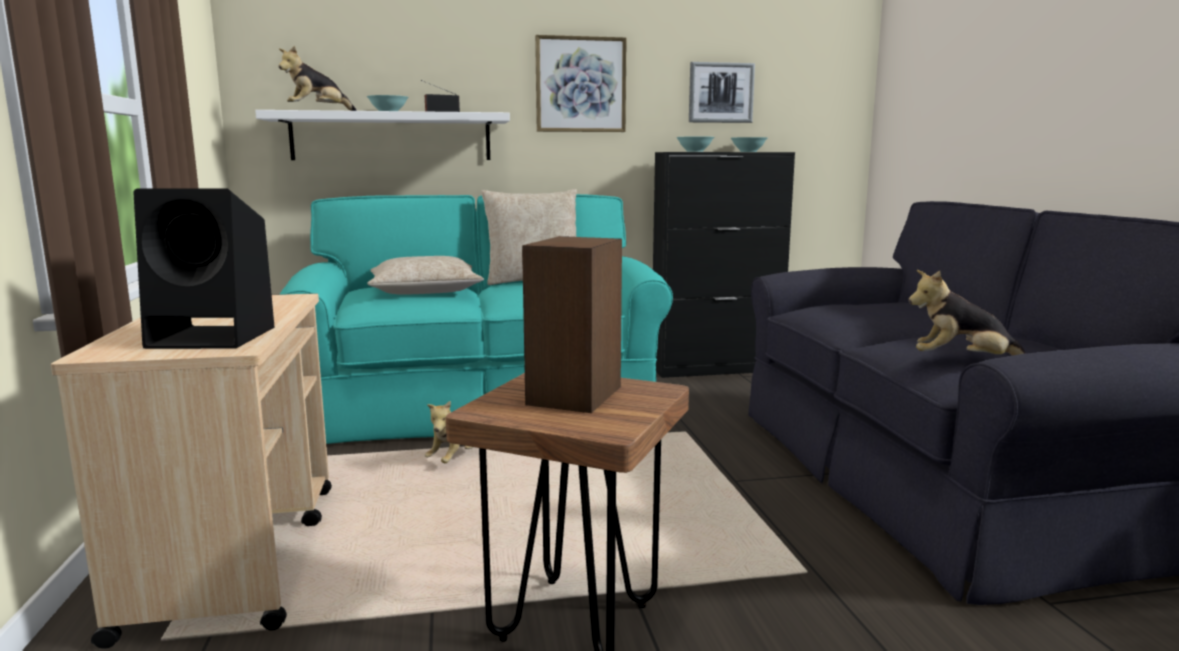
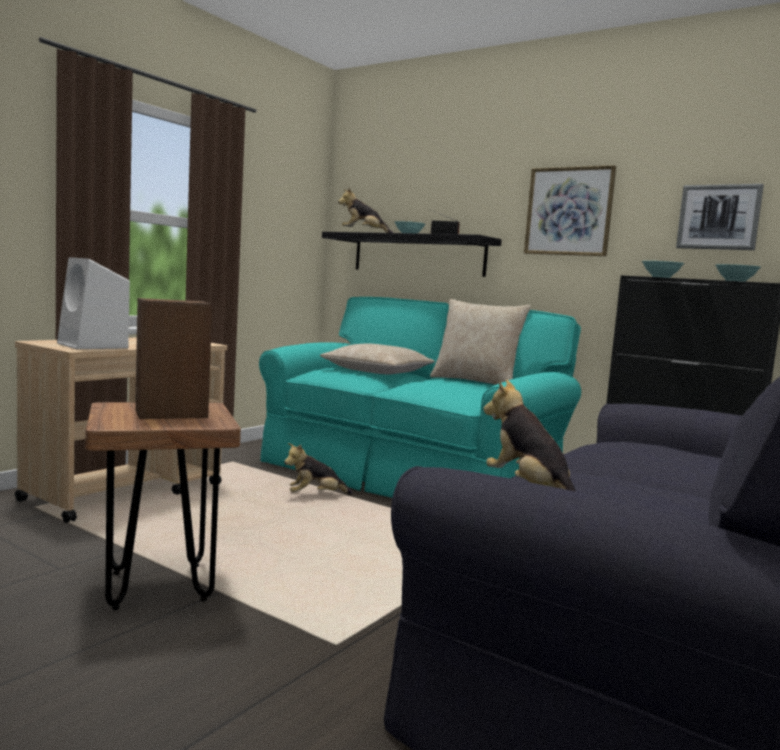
camera: 45 degrees right, 5 degrees down
(216, 337) = (94, 346): black speaker -> white speaker
(391, 137) = (418, 255): white shelf -> black shelf

